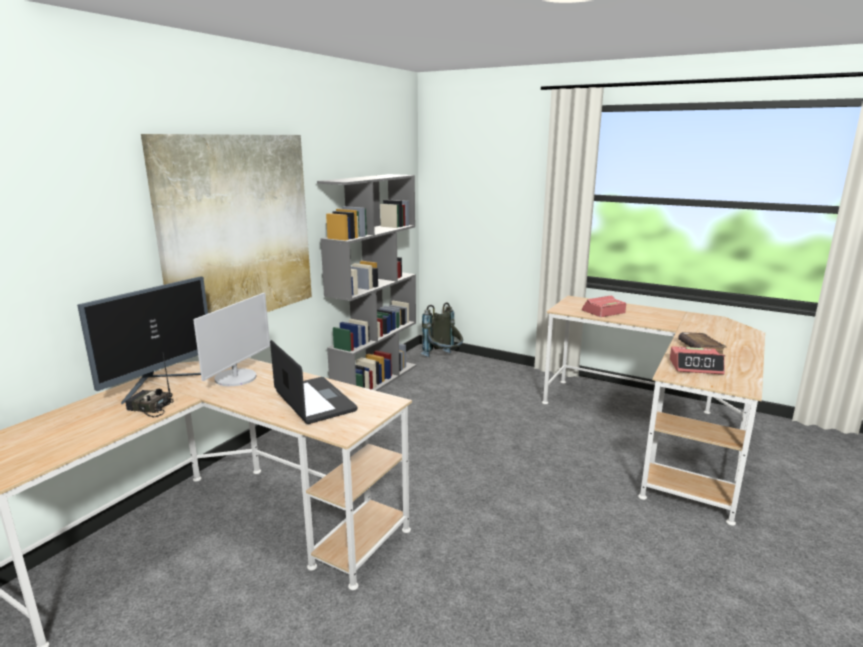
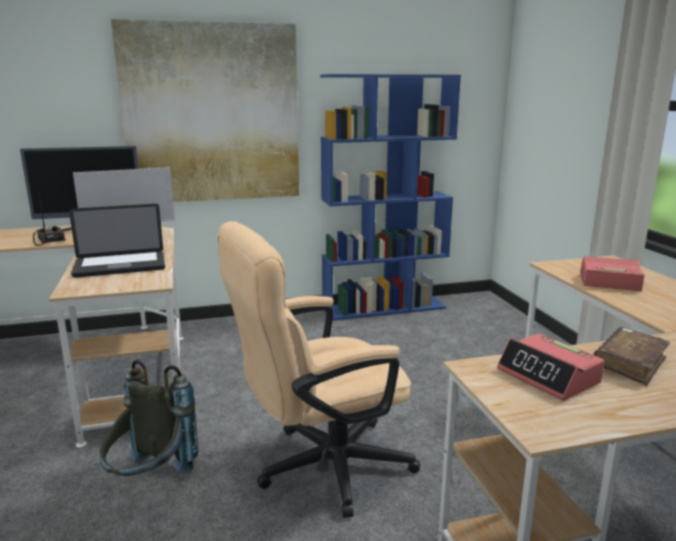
camera: 45 degrees right, 0 degrees up
(314, 401) = (120, 266): laptop -> laptop turned 60 degrees clockwise
(375, 380) = (384, 308): grey bookcase -> blue bookcase
(444, 358) = (488, 311): grey backpack -> grey backpack (150, 481)
(529, 497) = (321, 468): none -> beige office chair

